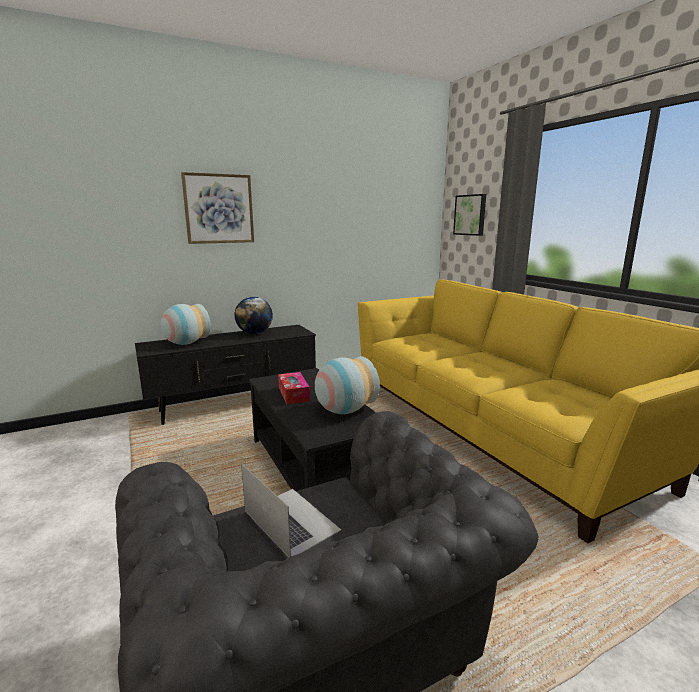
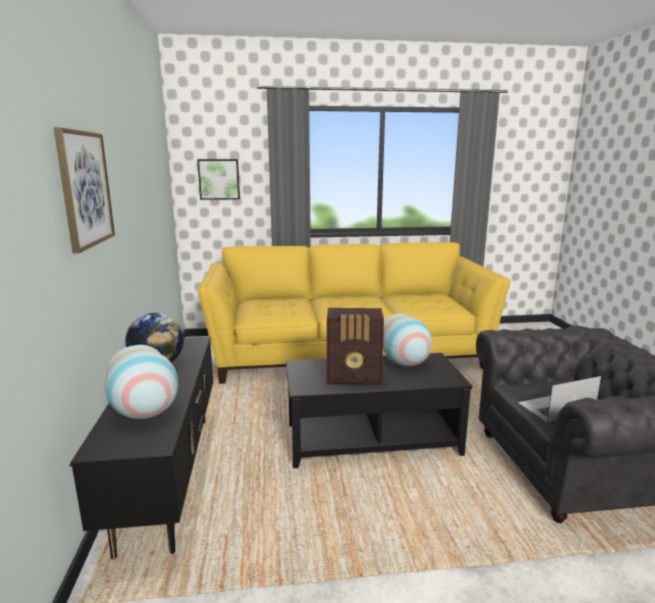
camera: 70 degrees left, 0 degrees up
(293, 394) = (355, 378): tissue box -> radio

